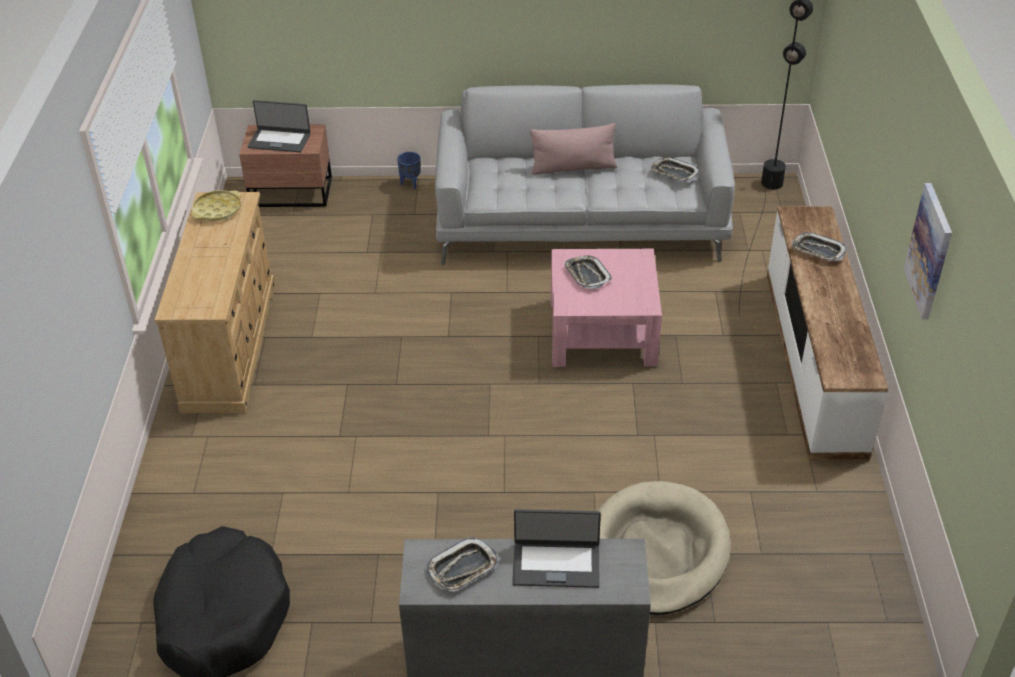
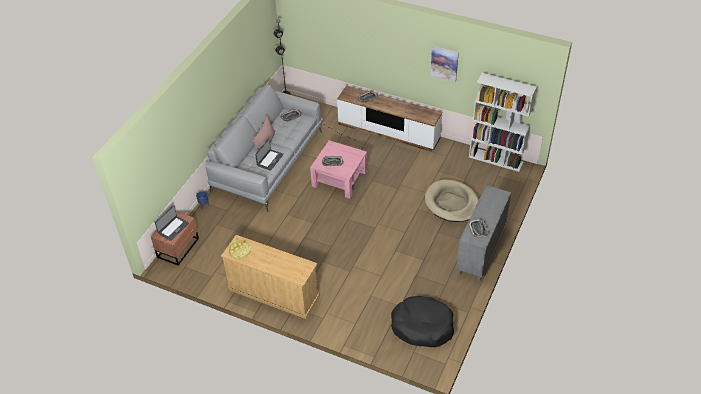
camera: 65 degrees left, 5 degrees up
(556, 564) = (486, 207): laptop -> laptop (270, 160)
(886, 601) = (496, 159): none -> white bookcase

